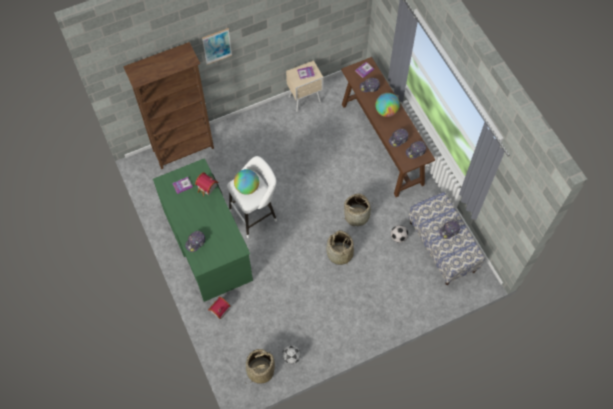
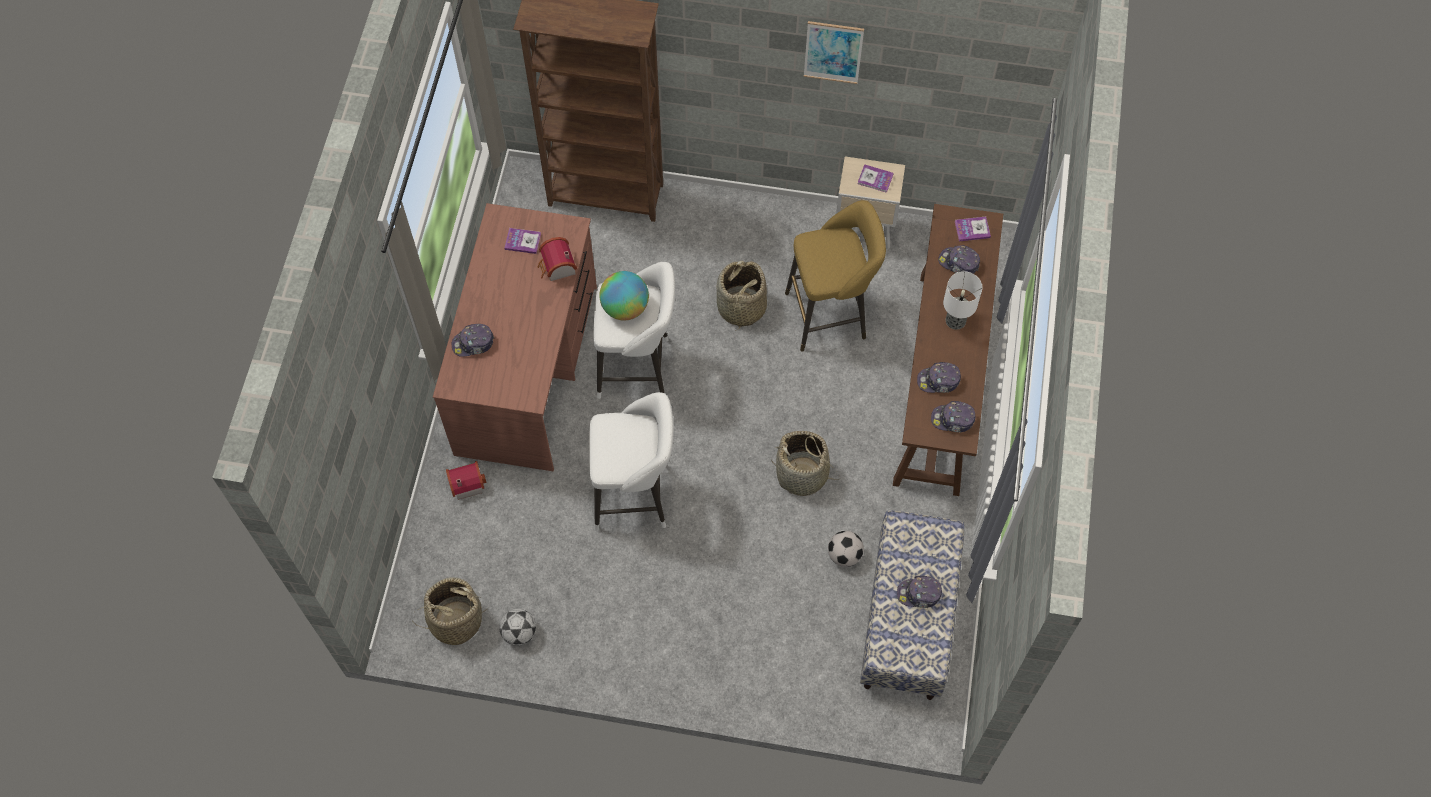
camera: 35 degrees right, 0 degrees up
(207, 244) = (528, 369): green desk -> brown desk
(217, 46) = (715, 40): picture -> picture (833, 52)
(295, 268) = (635, 495): none -> white stool
(318, 143) = (830, 314): none -> yellow stool
(339, 254) = (724, 519): basket -> basket (741, 307)
(386, 111) = (955, 321): globe -> table lamp

